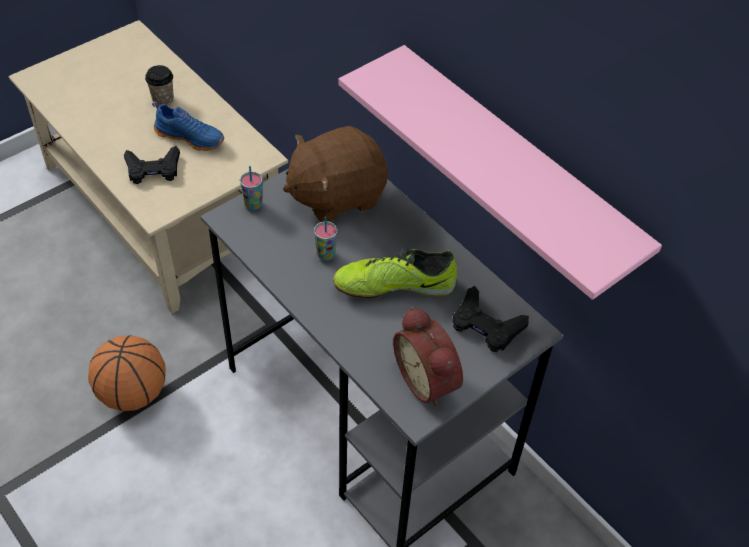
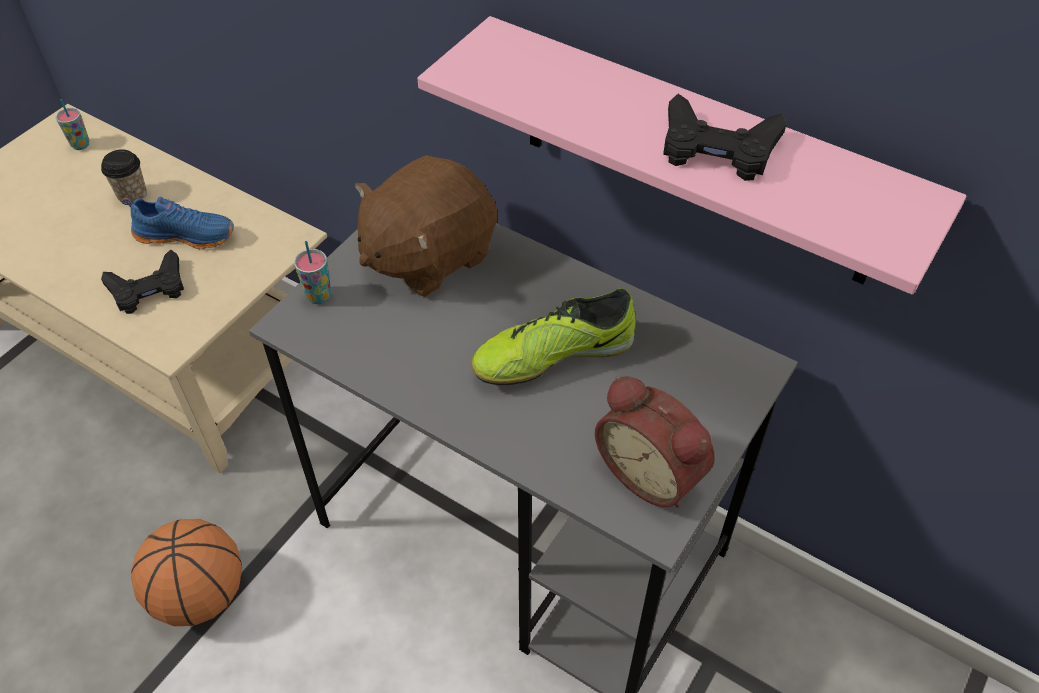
camera: 15 degrees left, 0 degrees up
(326, 254) = (444, 338): cup -> cup (80, 145)
(486, 325) = (695, 376): black game controller -> black game controller (717, 148)

